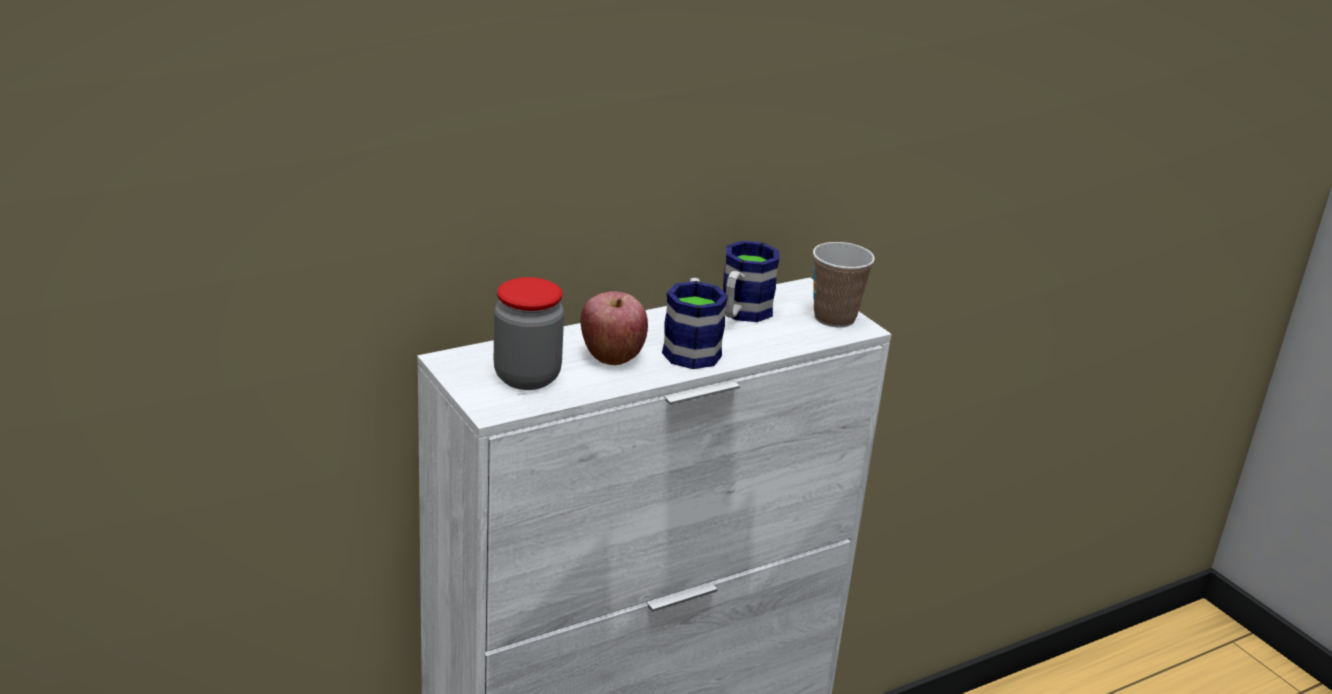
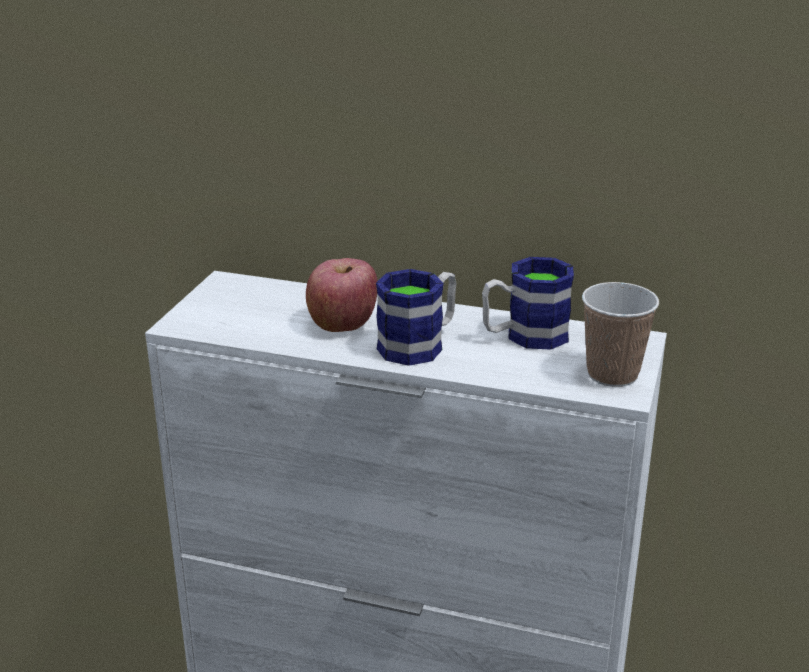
camera: 50 degrees right, 0 degrees up
(527, 377) = (248, 313): jar -> none

